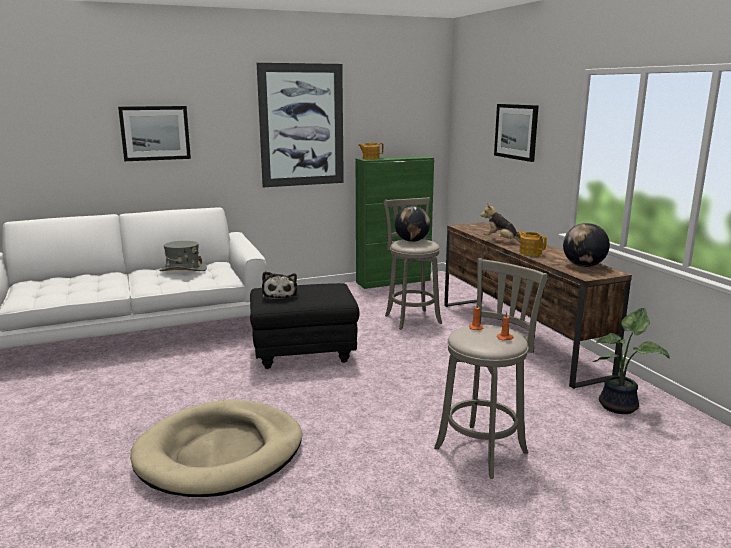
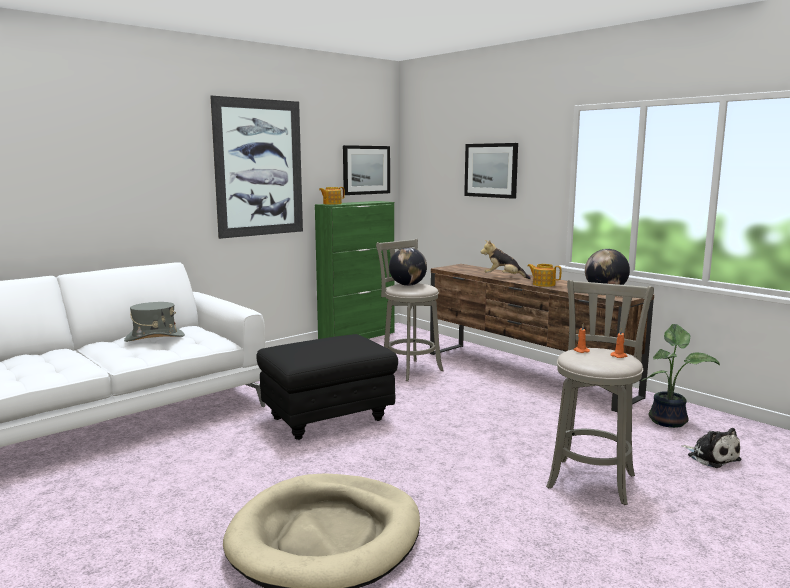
camera: 20 degrees left, 5 degrees down
(155, 133) = (94, 175): picture -> picture (366, 170)
(280, 295) = (304, 351): plush toy -> plush toy (711, 457)

